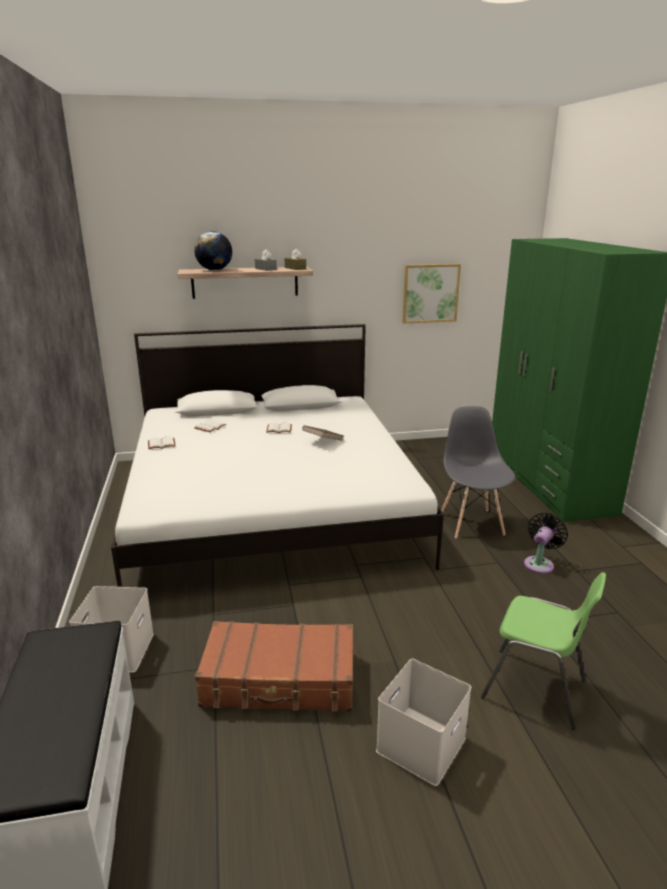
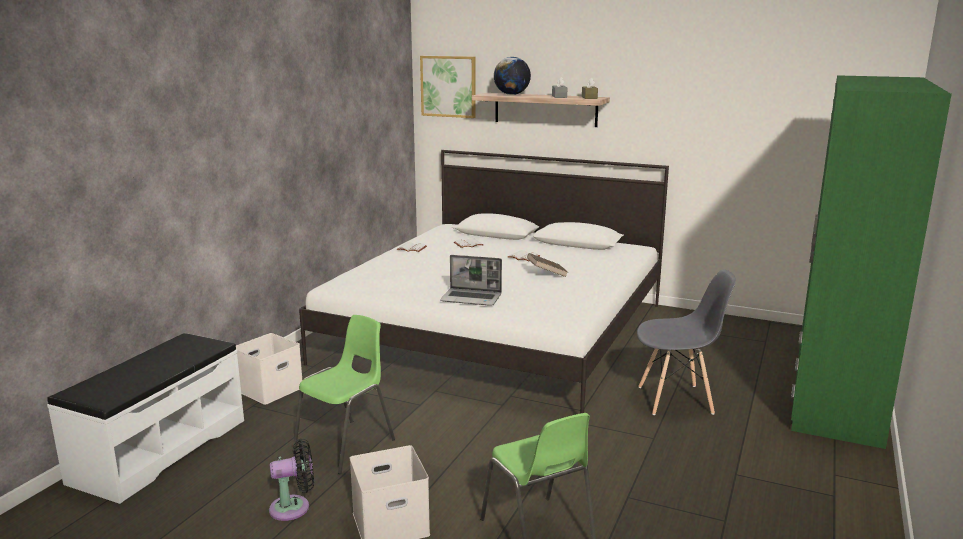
camera: 35 degrees right, 5 degrees down
(280, 680) = (346, 445): brown suitcase -> green chair
(300, 484) = (472, 298): none -> laptop
(430, 293) = (754, 138): picture -> picture (448, 86)
(471, 523) = (676, 400): grey chair -> grey chair turned 60 degrees clockwise
(540, 563) = (700, 454): black fan -> black fan (294, 507)

